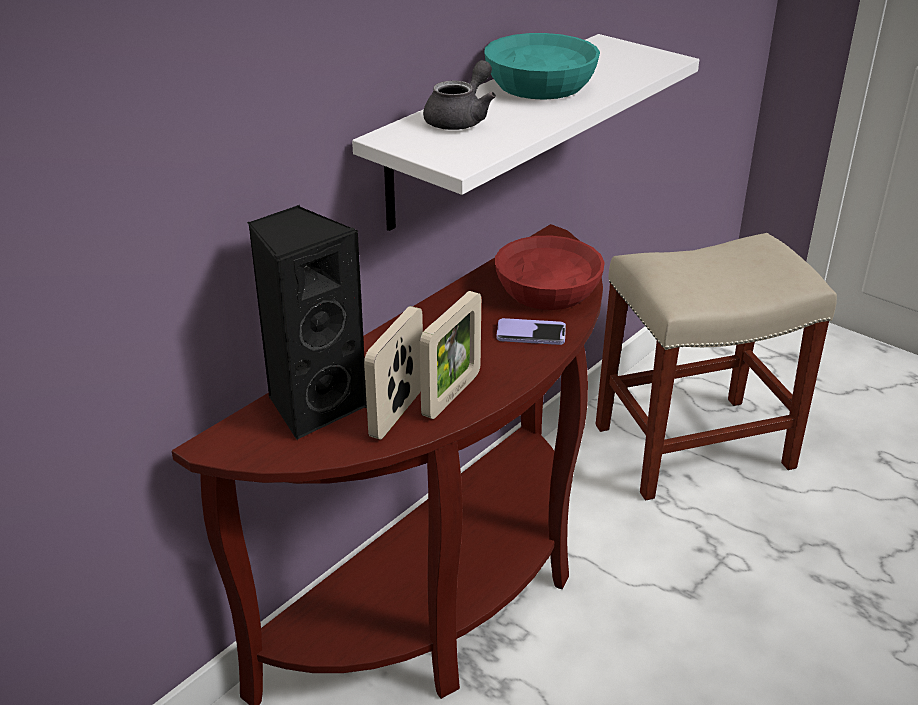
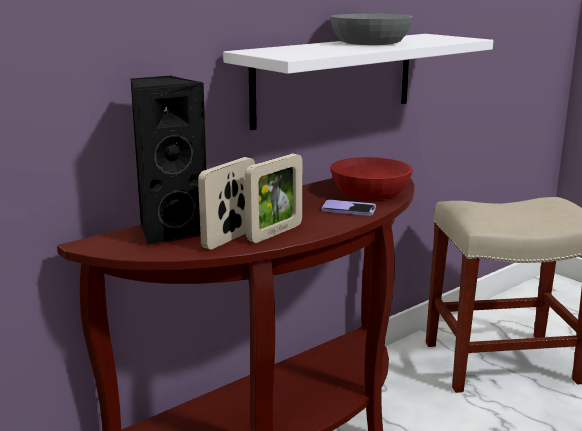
camera: 10 degrees right, 15 degrees down
(461, 119) = (304, 48): grey teapot -> none
(541, 86) = (371, 42): turquoise bowl -> grey bowl

